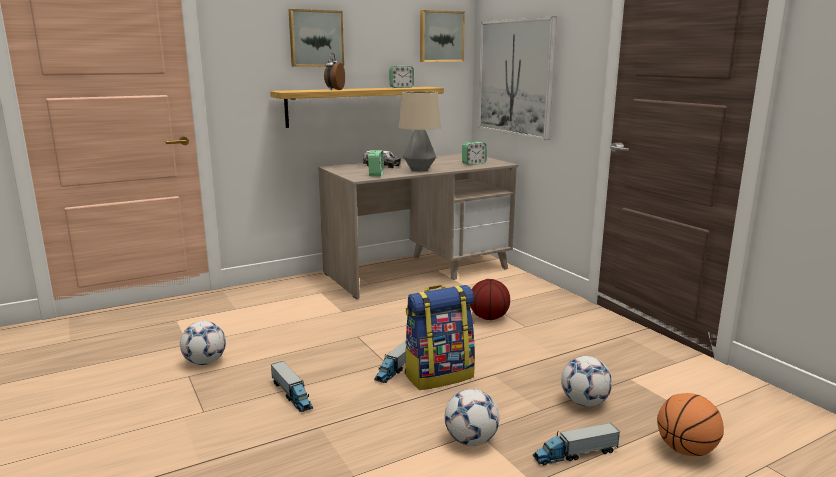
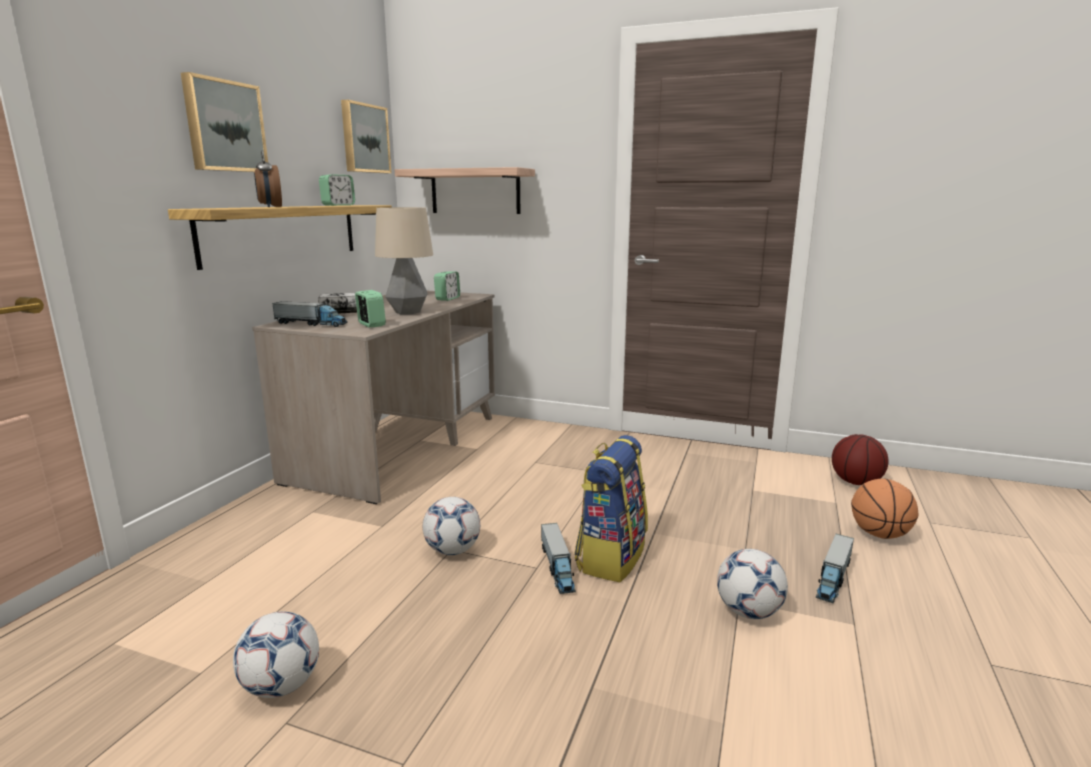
camera: 40 degrees left, 0 degrees up
(292, 395) = (491, 664): toy truck -> toy truck (311, 324)
(489, 318) = (556, 475): basketball -> basketball (855, 482)
(515, 78) = (475, 191): picture -> shelf
(584, 402) = (760, 526): football -> football (452, 550)

